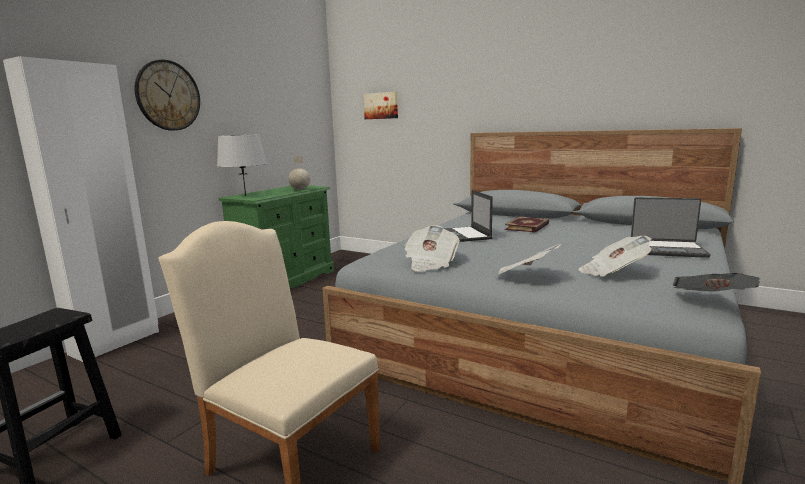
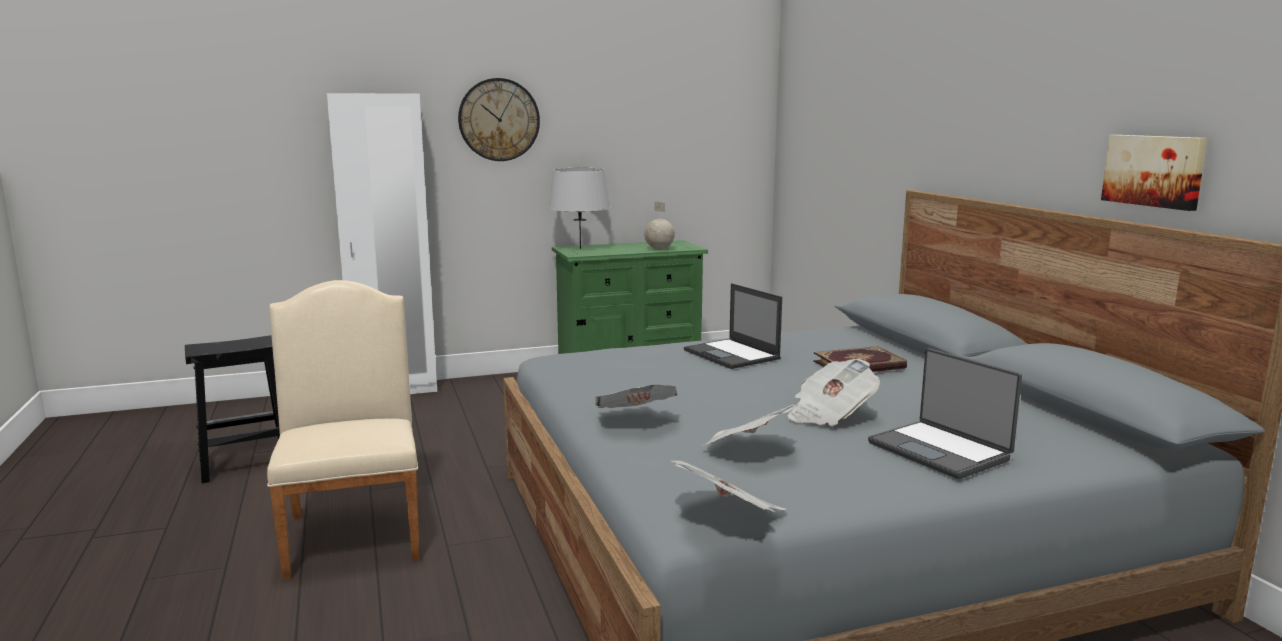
camera: 40 degrees right, 0 degrees up
(381, 105) = (822, 130): picture -> picture (1154, 170)
(430, 263) = (590, 377): newspaper -> newspaper (830, 415)
(463, 235) = (732, 354): laptop -> laptop turned 60 degrees counterclockwise

